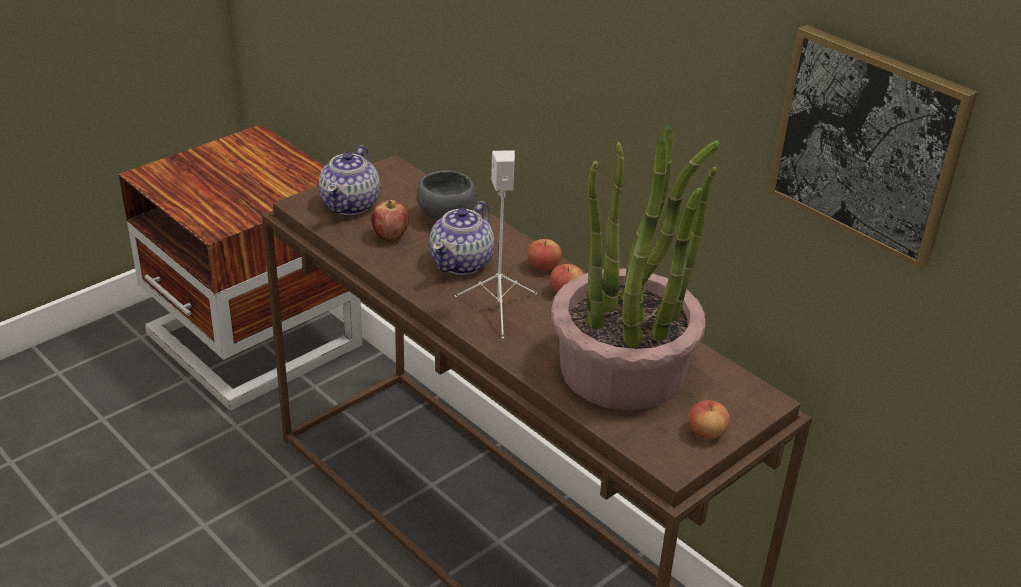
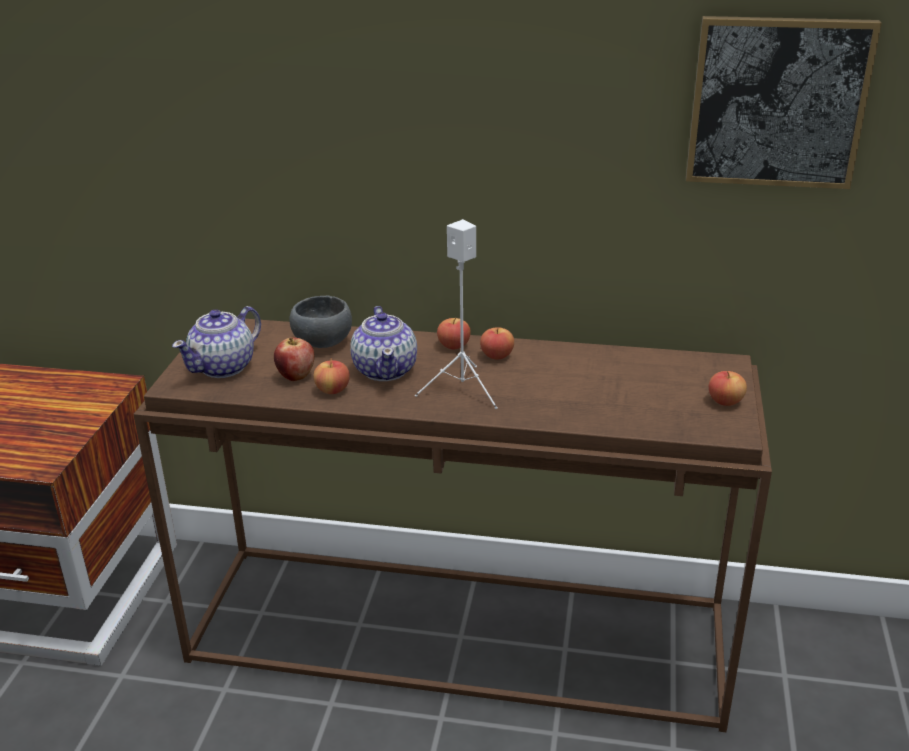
camera: 35 degrees left, 5 degrees down
(351, 204) = (224, 367): teapot -> teapot turned 60 degrees clockwise
(401, 261) = (332, 390): none -> apple
(623, 370) = (613, 388): potted plant -> none

